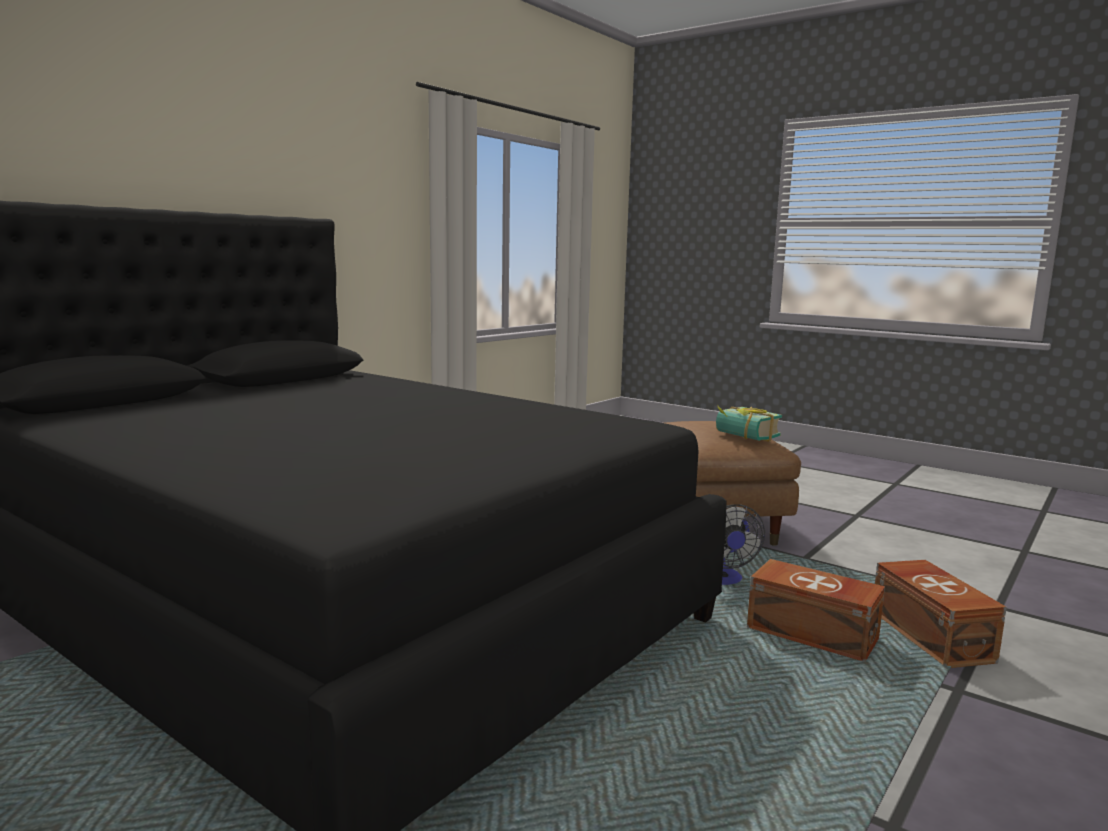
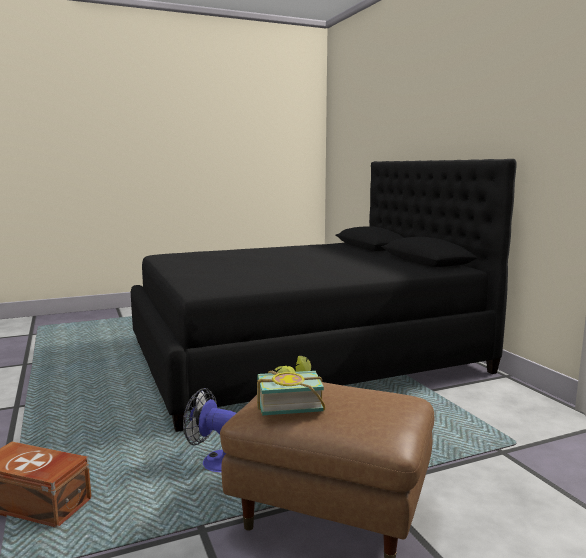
camera: 120 degrees right, 0 degrees up
(813, 636) = (112, 457): brown storage box -> none

